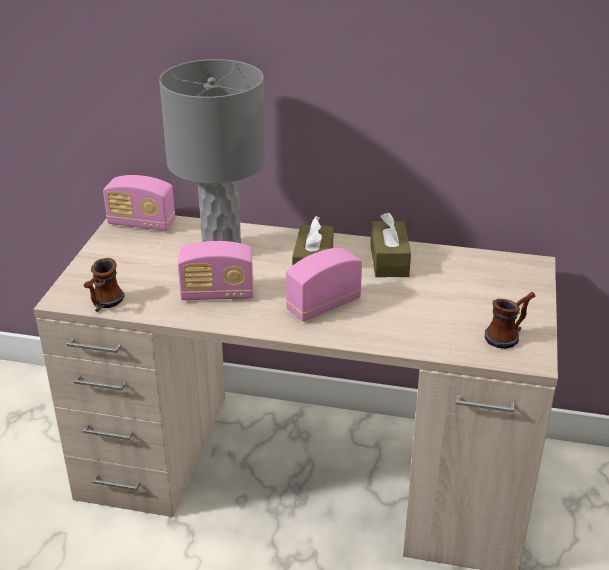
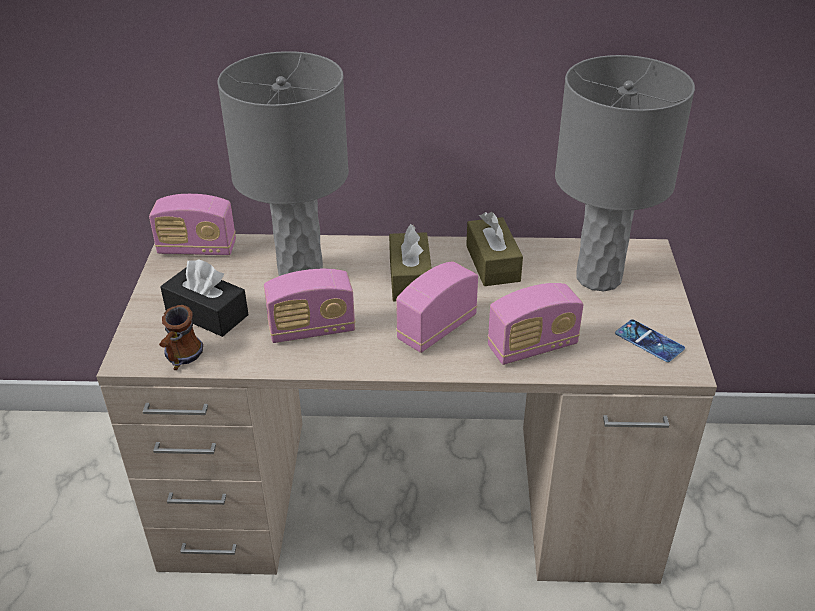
camera: 10 degrees left, 5 degrees up
(135, 272) = (207, 313): none -> black tissue box
(402, 328) = (532, 347): none -> radio
(479, 281) = (598, 277): none -> grey table lamp
(508, 335) = (649, 341): mug -> phone

